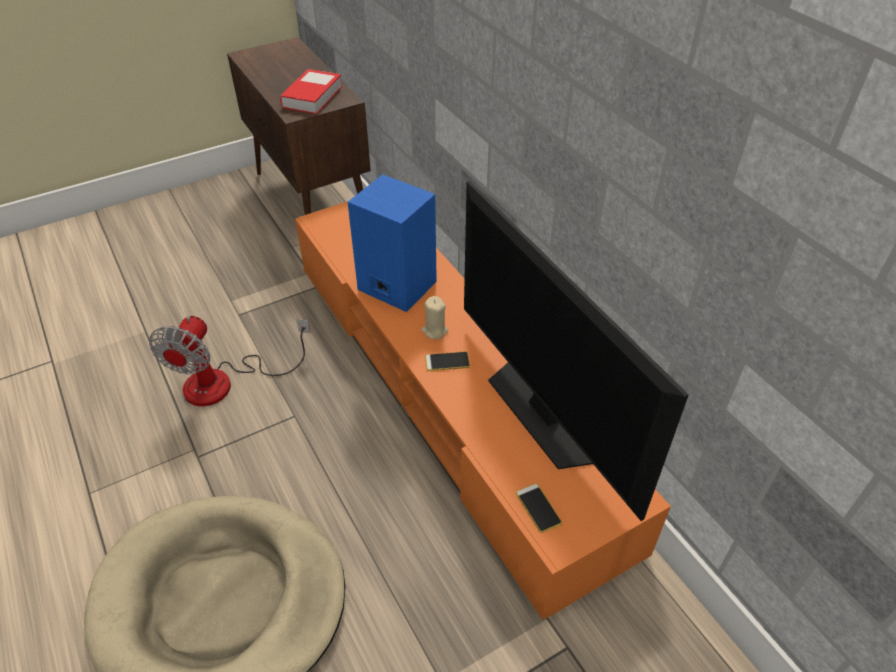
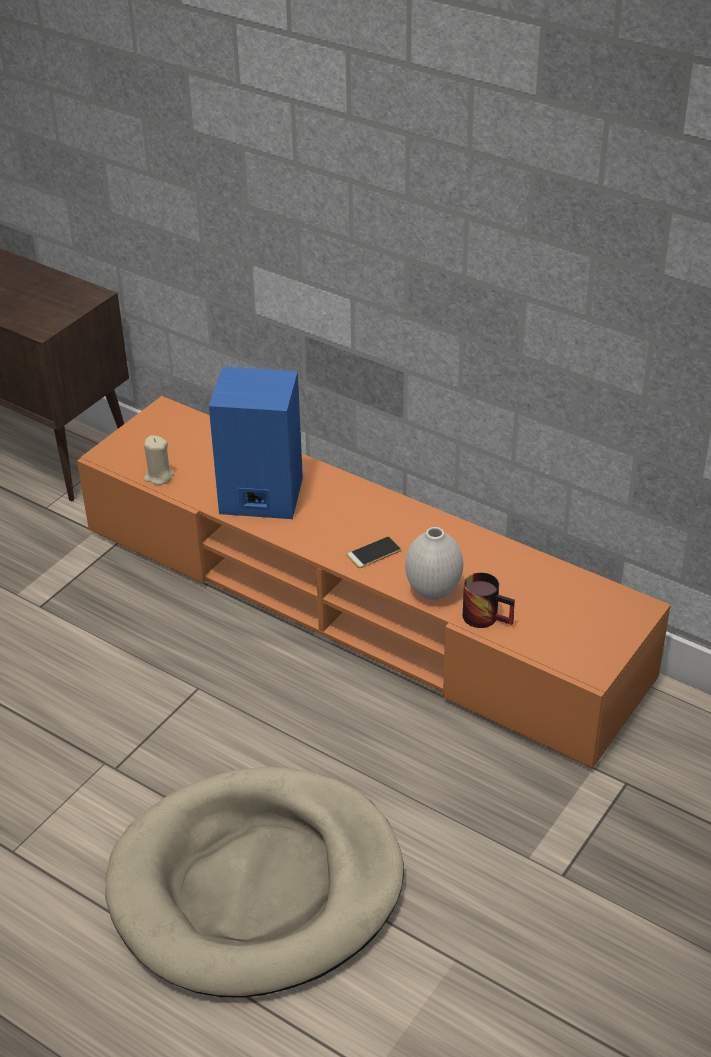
camera: 25 degrees left, 5 degrees down
(225, 382) = (85, 683): fan -> none
(312, 97) = (46, 302): book -> none
(434, 330) = (338, 527): beige candle -> beige candle (158, 476)
(471, 413) = (434, 592): none -> white vase
(501, 452) = (487, 616): none -> mug
(538, 508) = (554, 649): phone -> none
(544, 412) = (505, 566): television -> none

